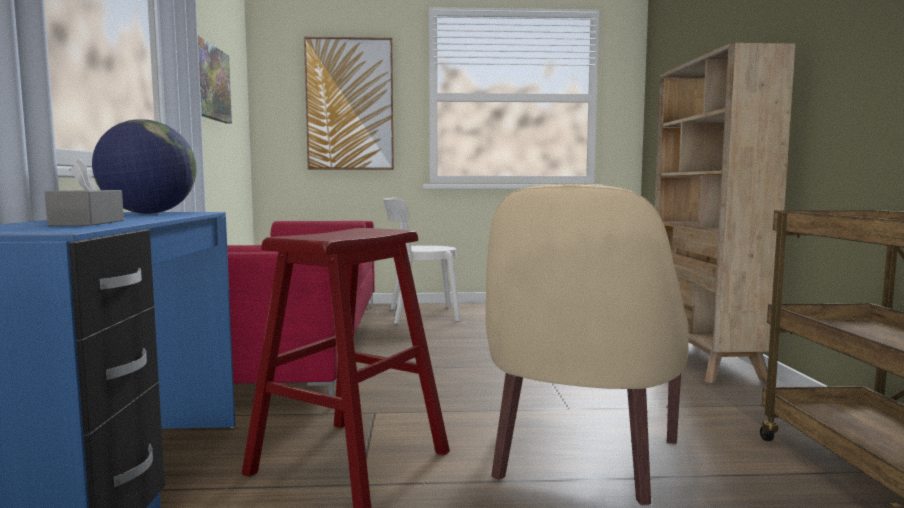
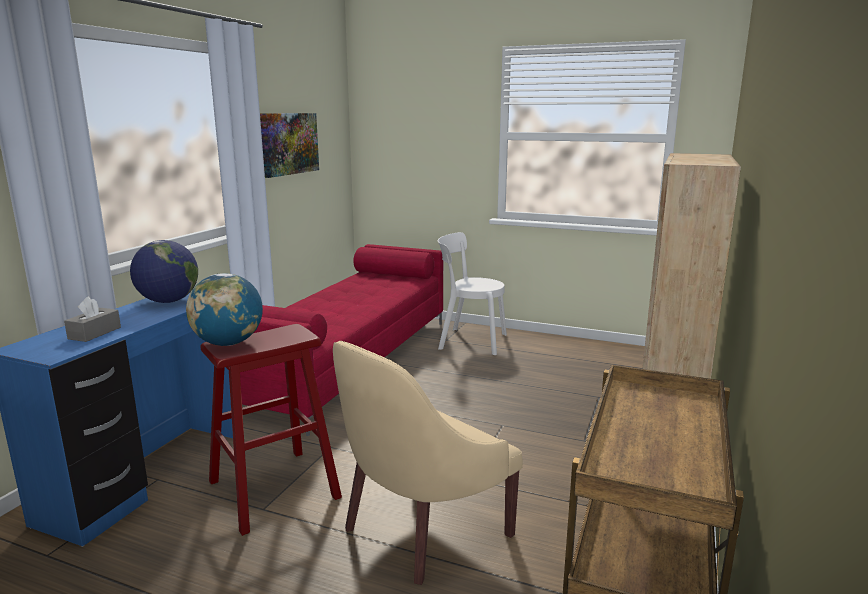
camera: 25 degrees right, 10 degrees up
(307, 235) = (228, 343): none -> globe
(350, 104) = (430, 142): picture -> none

